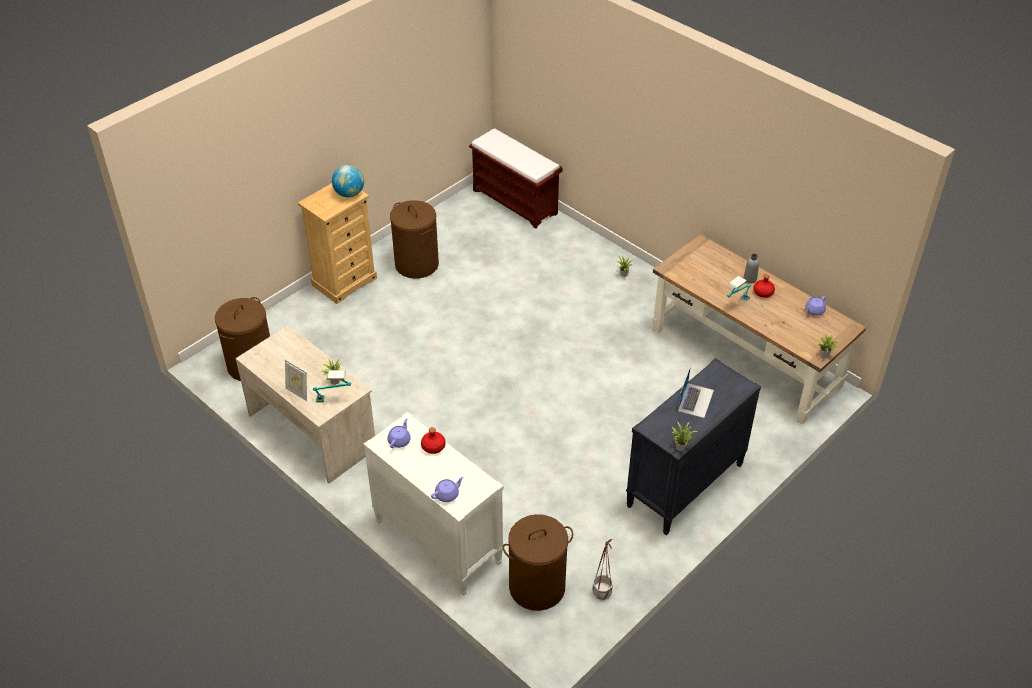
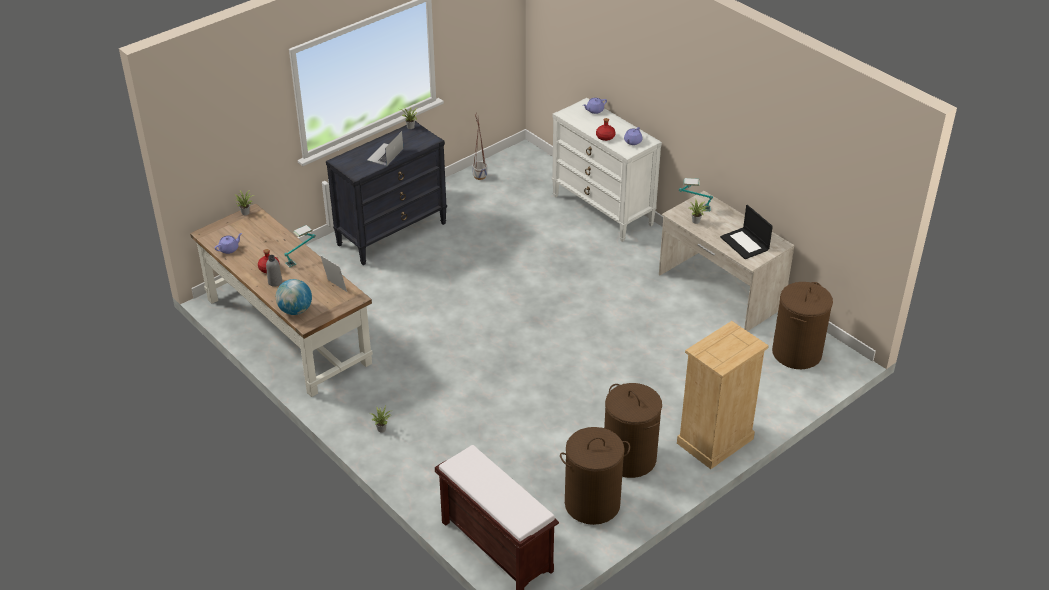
camera: 175 degrees left, 5 degrees down
(287, 356) = (745, 243): none -> laptop
(298, 392) = (727, 214): picture frame -> picture frame (335, 287)
(349, 194) = (708, 352): globe -> globe (295, 310)
(537, 587) = (527, 182): brown laundry basket -> brown laundry basket (592, 504)

